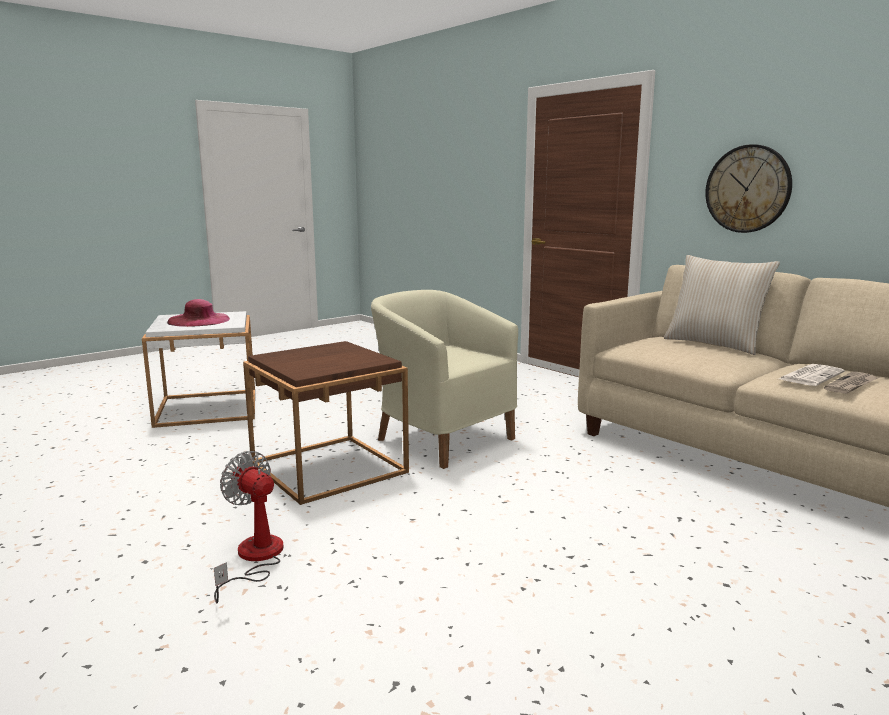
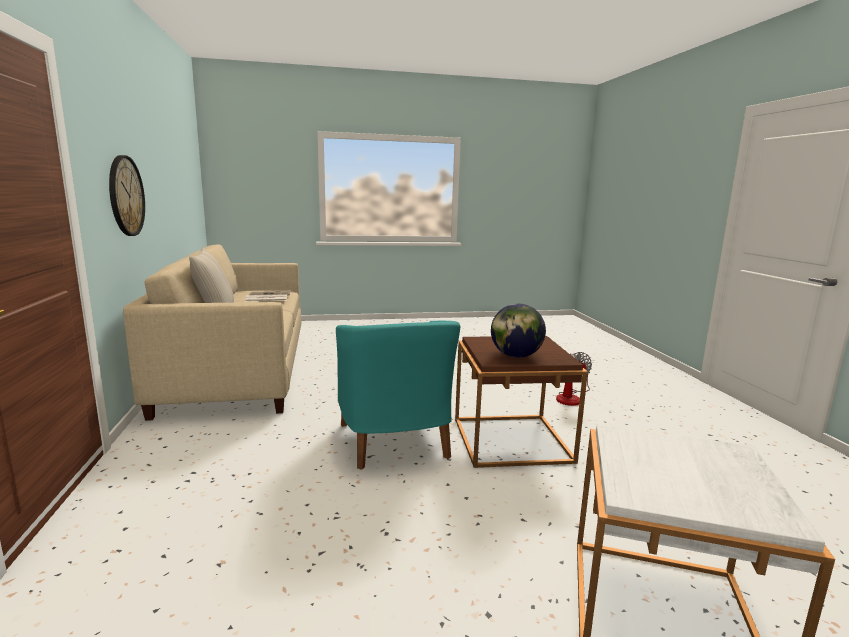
camera: 150 degrees left, 0 degrees up
(199, 320) = (690, 472): pink hat -> none
(321, 351) = (515, 356): none -> globe
(442, 439) = (395, 442): beige armchair -> turquoise armchair

